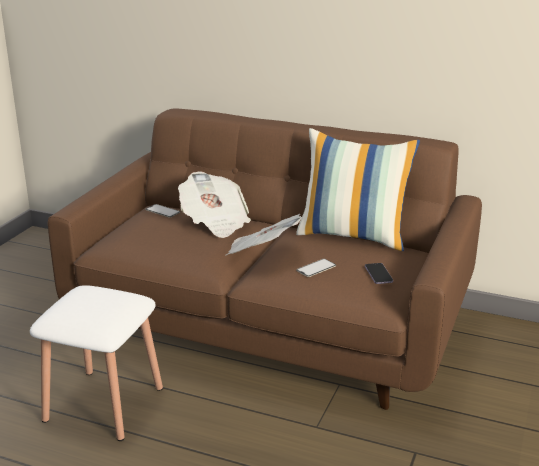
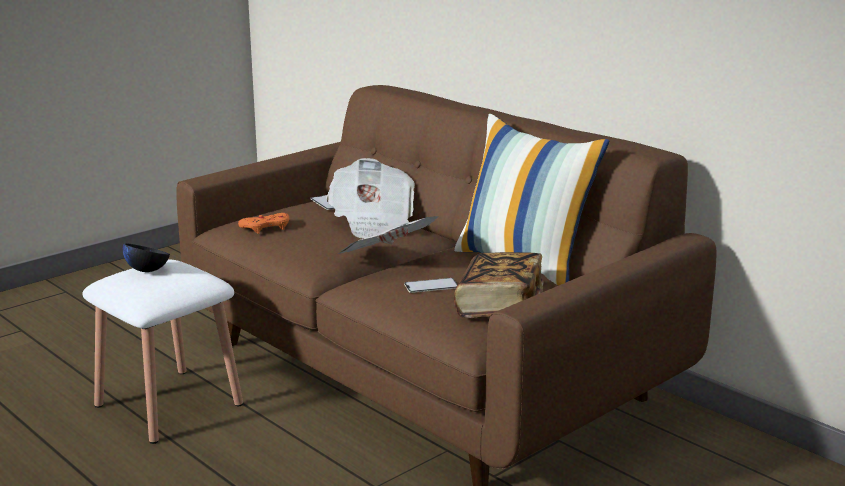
camera: 25 degrees right, 5 degrees down
(81, 301) = (148, 270): none -> black bowl
(140, 242) = (266, 227): none -> orange game controller
(378, 275) = (499, 306): phone -> book

